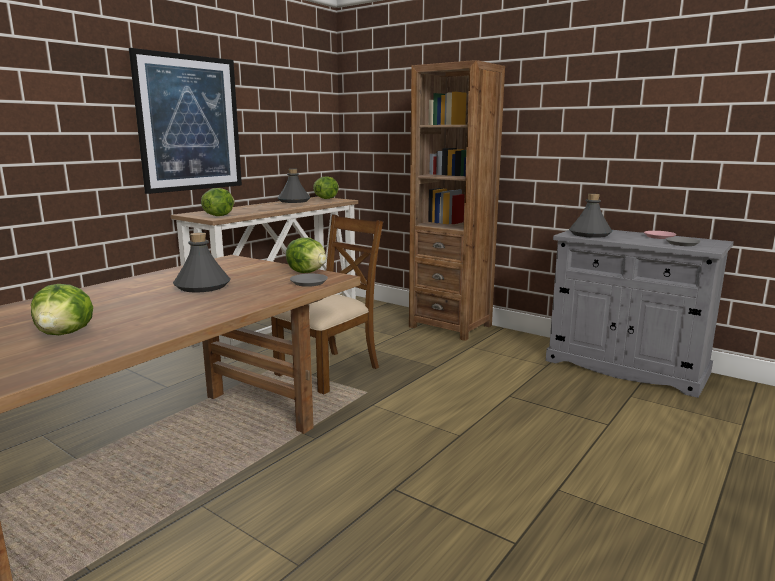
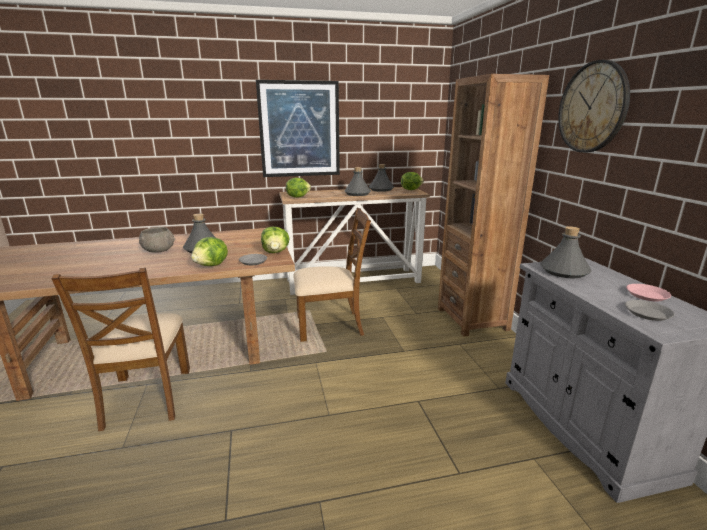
camera: 40 degrees right, 5 degrees up
(66, 333) = (85, 264): lettuce -> lettuce (212, 265)
(138, 299) = (158, 250): none -> grey bowl
(231, 515) = (146, 398): none -> brown chair
(282, 206) = (357, 194): none -> grey bottle
(562, 94) = (592, 107): none -> wall clock

